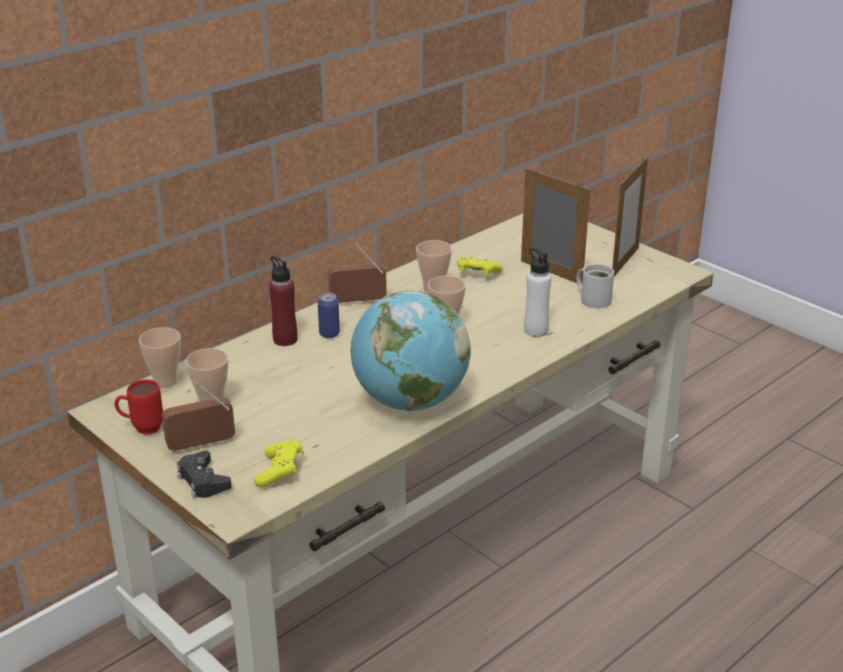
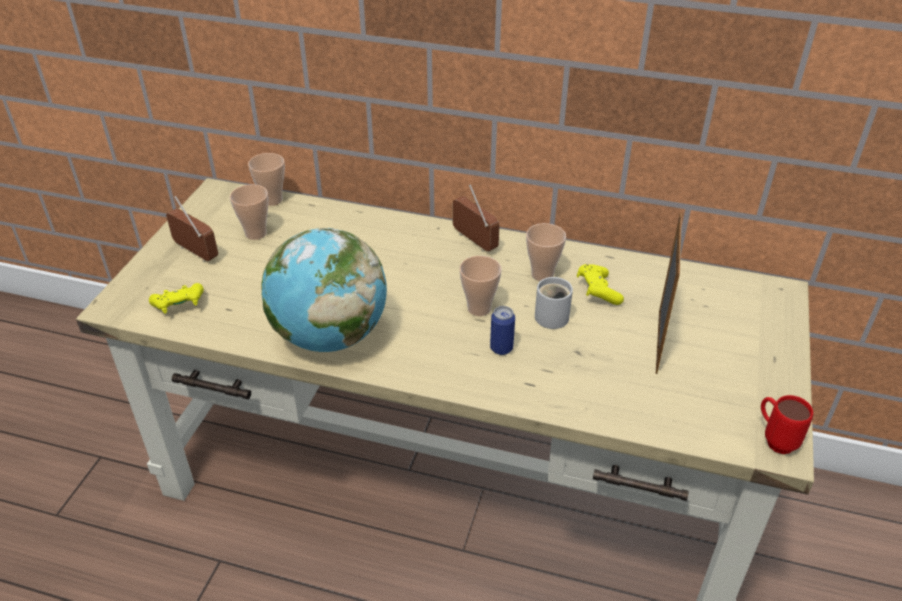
camera: 60 degrees right, 10 degrees up
(141, 428) = (203, 217): red mug -> red mug (774, 439)
(203, 481) = (149, 273): black game controller -> none
(285, 339) = (378, 229): red bottle -> none
(329, 334) = (406, 247): can -> can (501, 348)
(535, 330) = (525, 372): white bottle -> none
(594, 299) = (634, 394): white mug -> white mug (554, 315)
(625, 263) = (745, 391): picture frame -> none

